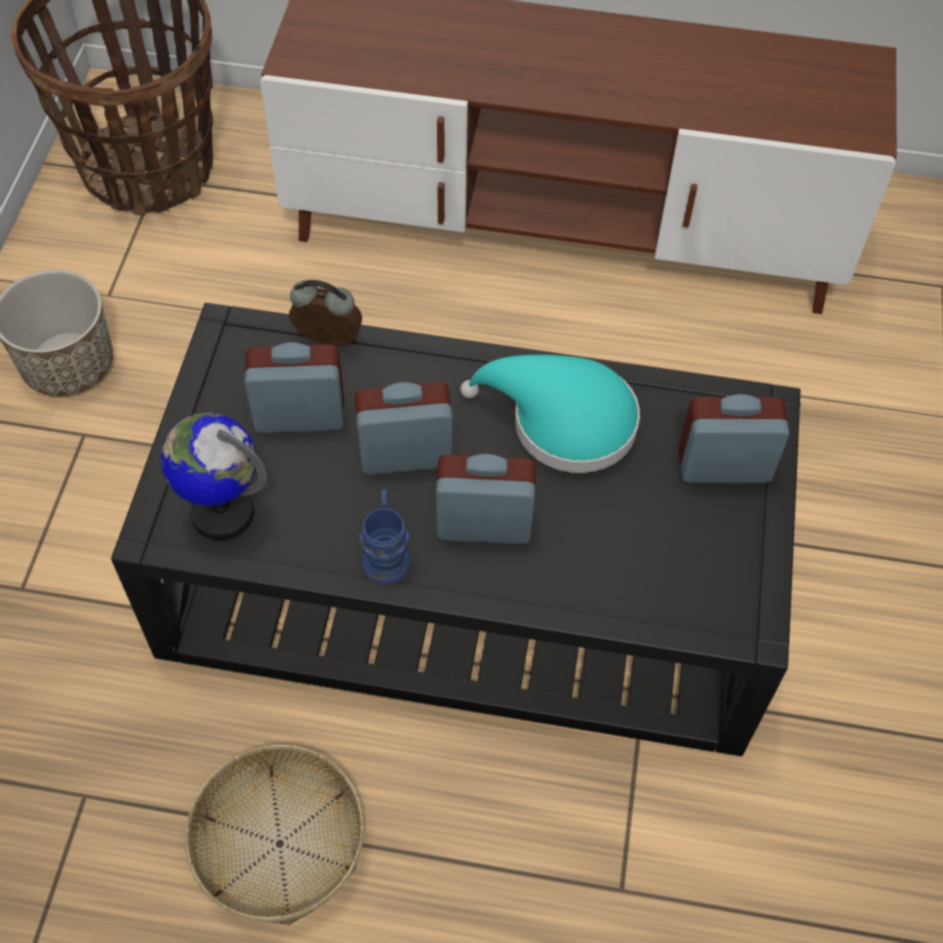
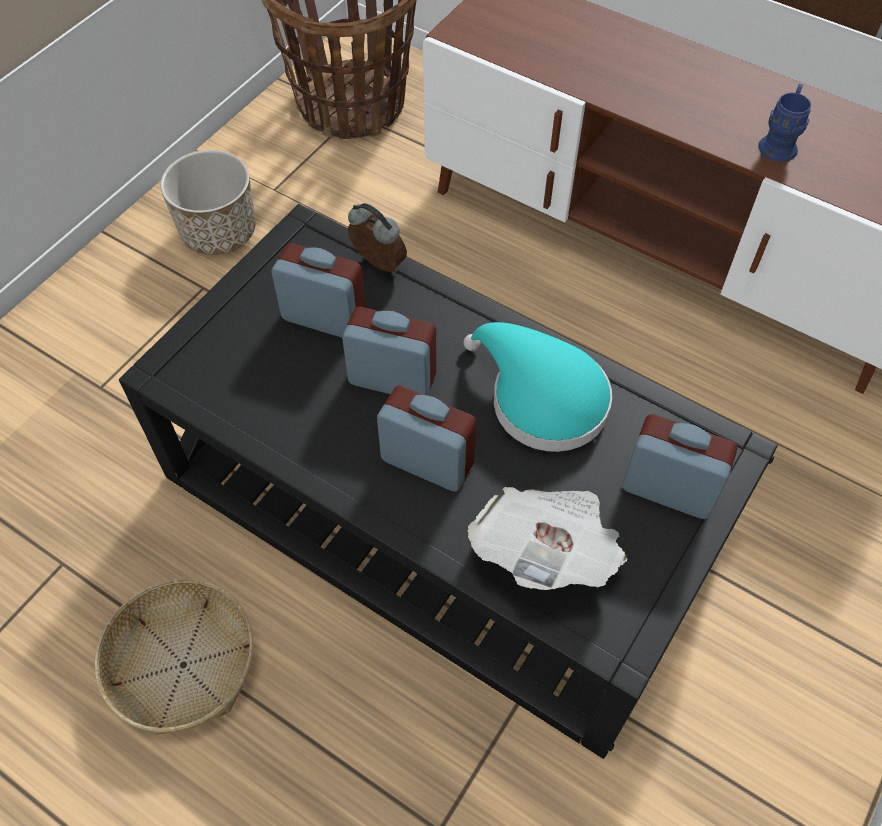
camera: 25 degrees right, 0 degrees up
(222, 512) = (221, 373): globe -> none
(386, 553) = (332, 455): blue mug -> blue mug (779, 143)
(641, 566) = (547, 550): none -> newspaper

